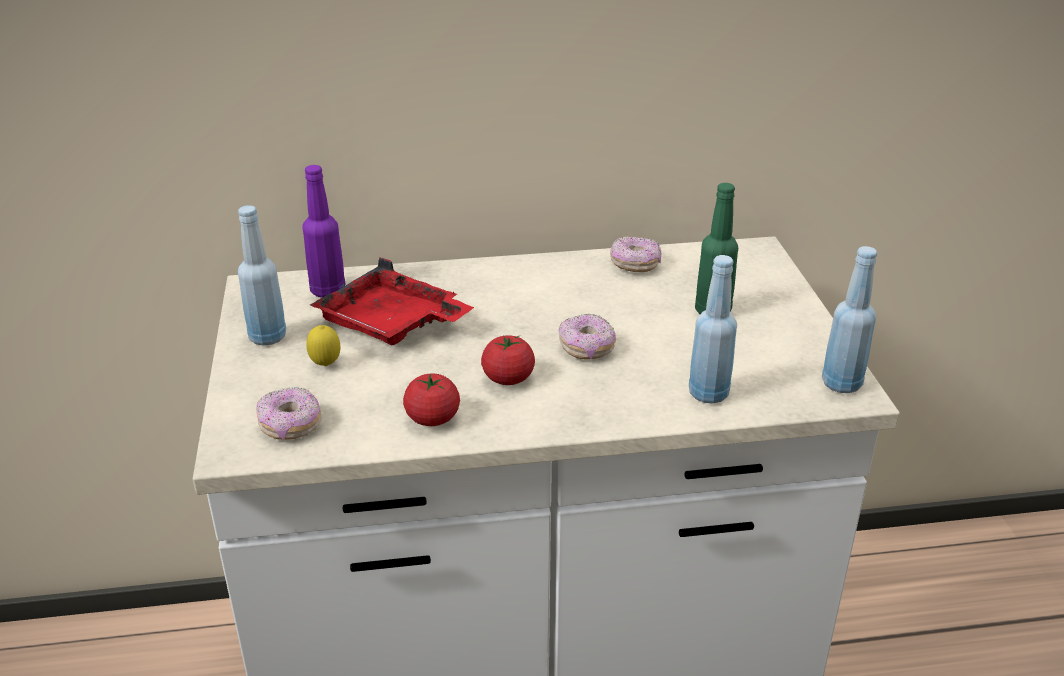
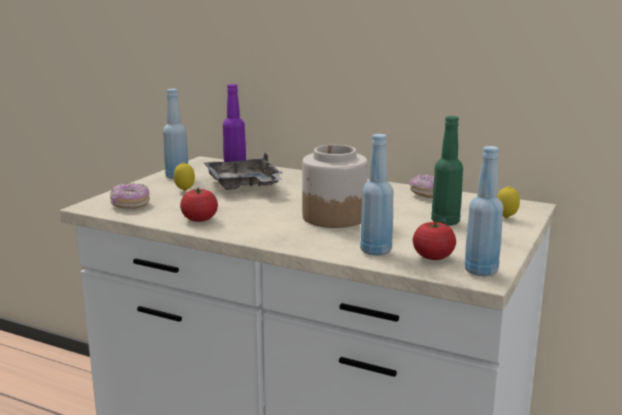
camera: 35 degrees right, 15 degrees down
(391, 324) = (244, 185): red tray -> grey tray
(508, 378) = (267, 216): tomato -> tomato (433, 257)
(586, 348) = (333, 217): donut -> jar
(760, 280) = (506, 218): none -> lemon

